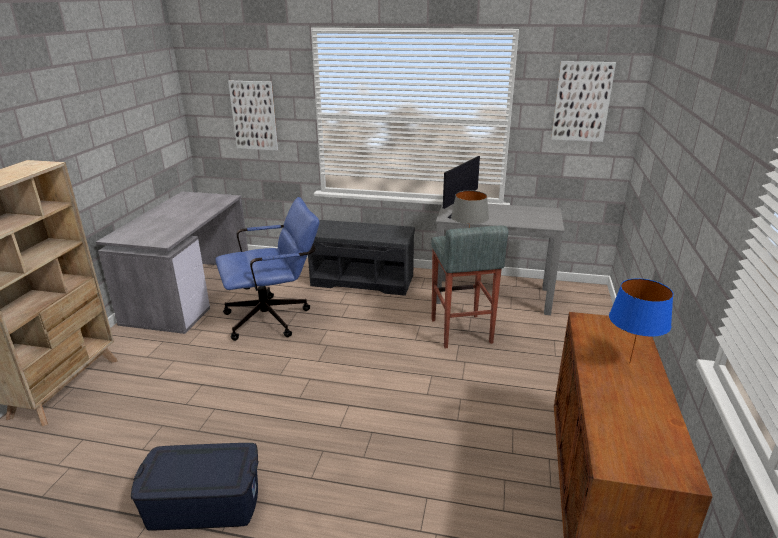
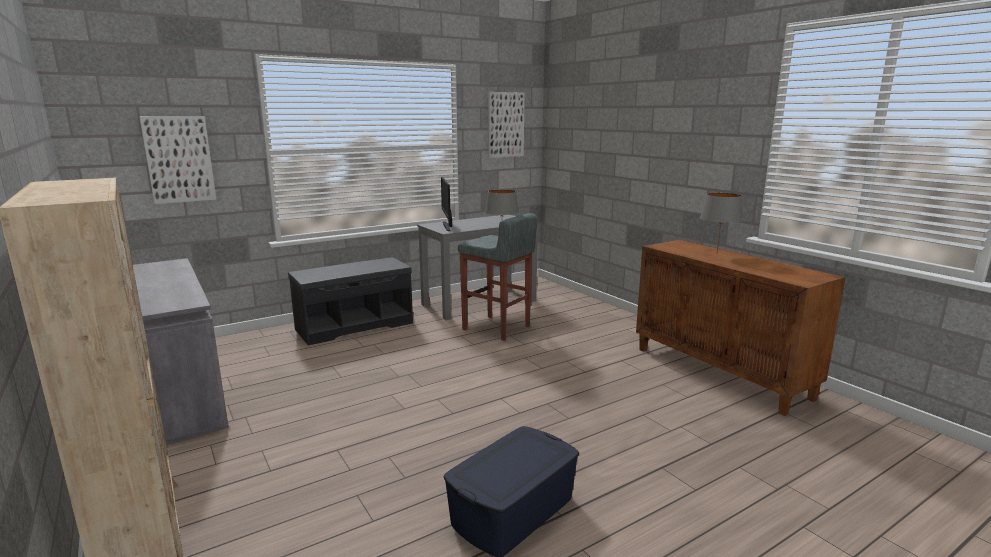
camera: 45 degrees left, 10 degrees down
(274, 318) = (316, 377): blue office chair -> none
(630, 363) = (717, 253): blue table lamp -> grey table lamp

